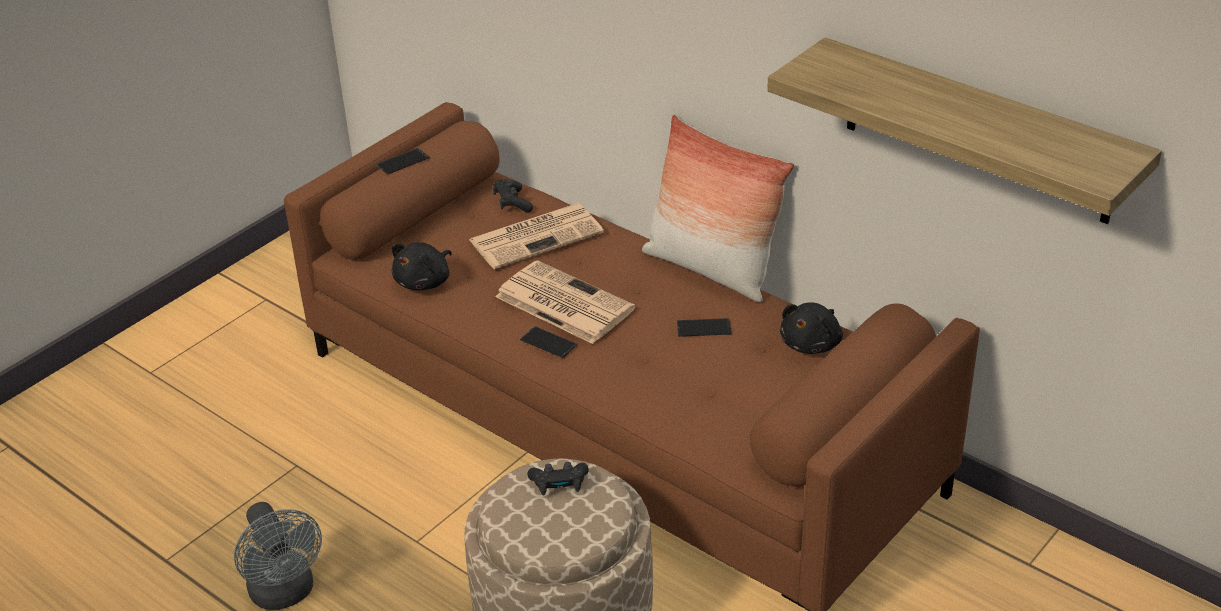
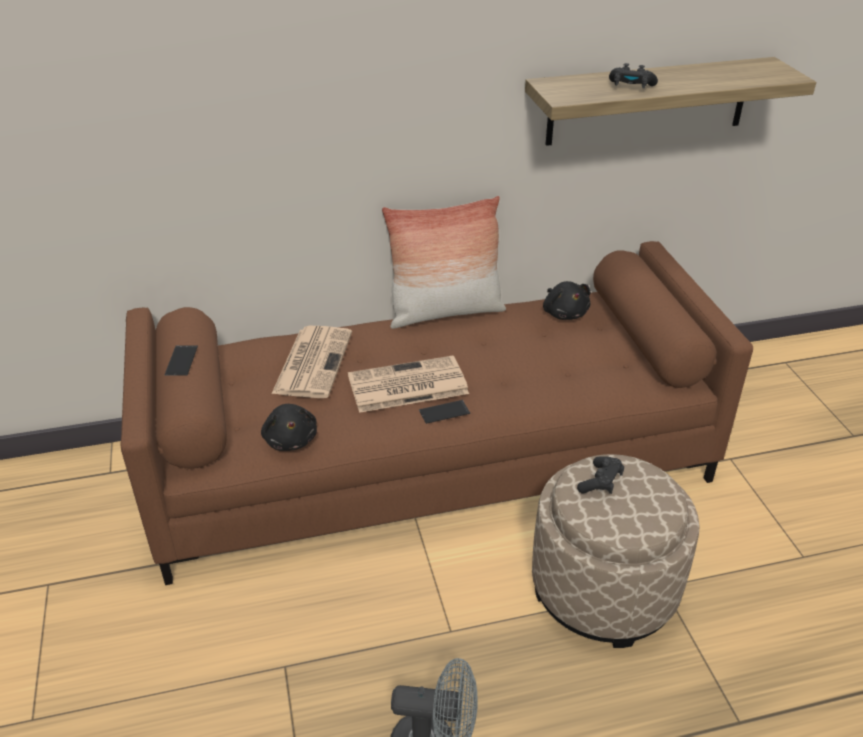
camera: 55 degrees left, 0 degrees up
(512, 203) = (256, 355): black game controller -> black game controller (631, 87)
(703, 328) = (503, 343): phone -> none

